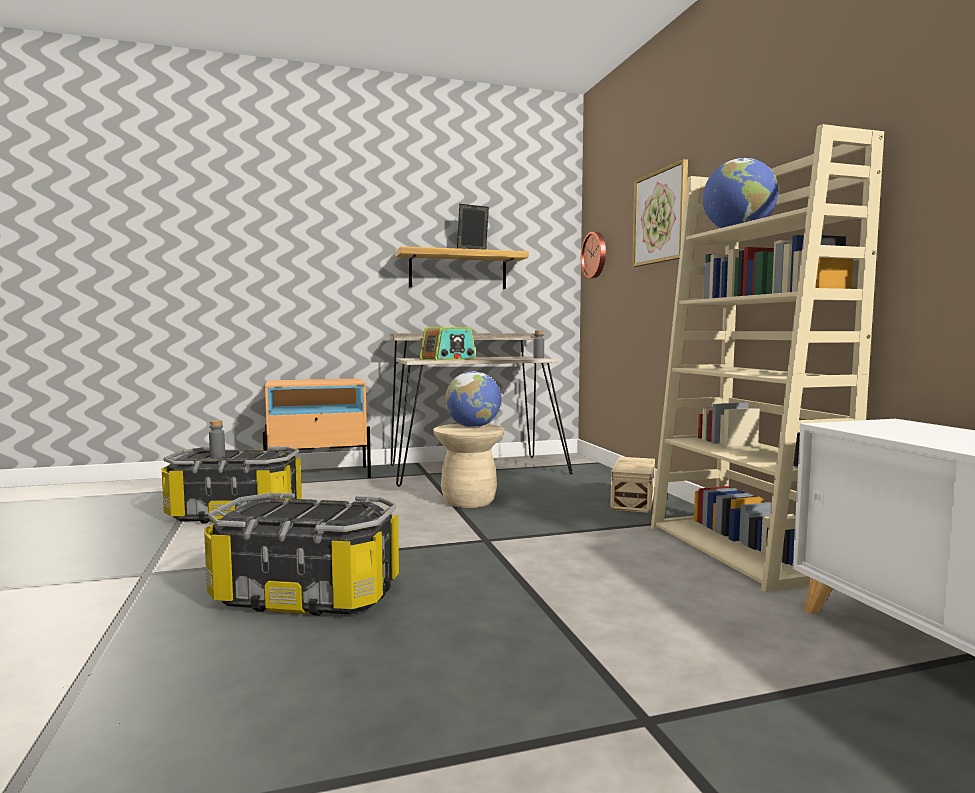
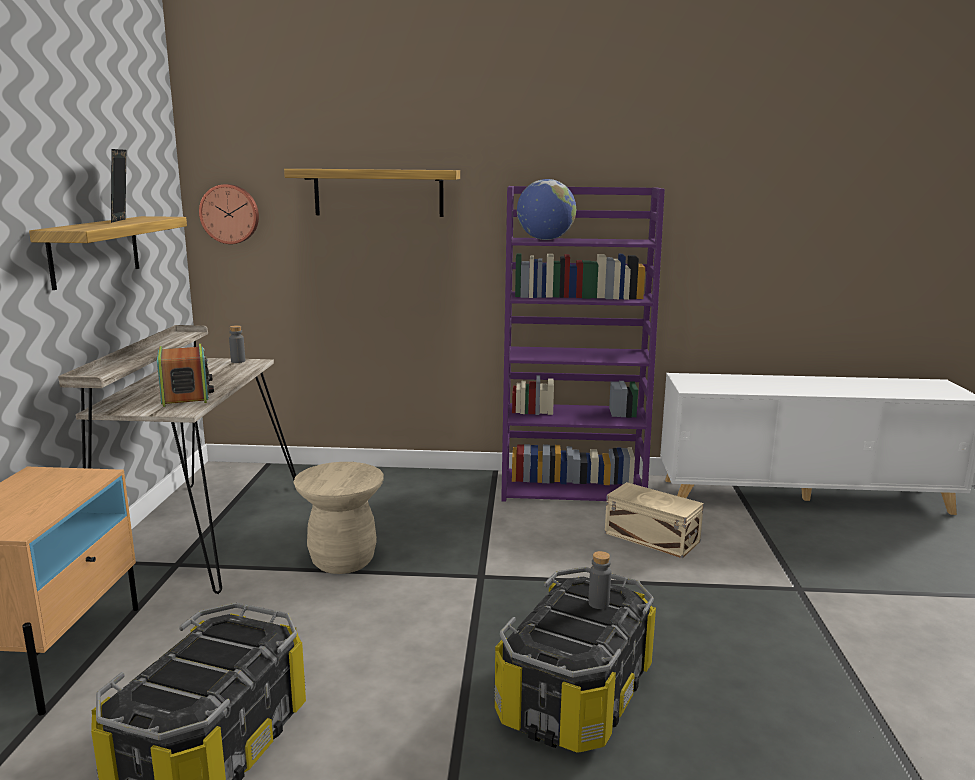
camera: 70 degrees left, 10 degrees up
(217, 457) = (192, 679): grey bottle -> grey bottle (598, 603)
(473, 427) = (335, 474): globe -> none
(634, 500) = (423, 486): beige storage box -> beige storage box (651, 536)
(660, 217) = (378, 192): picture -> shelf
(744, 551) = (573, 488): beige bookcase -> purple bookcase

